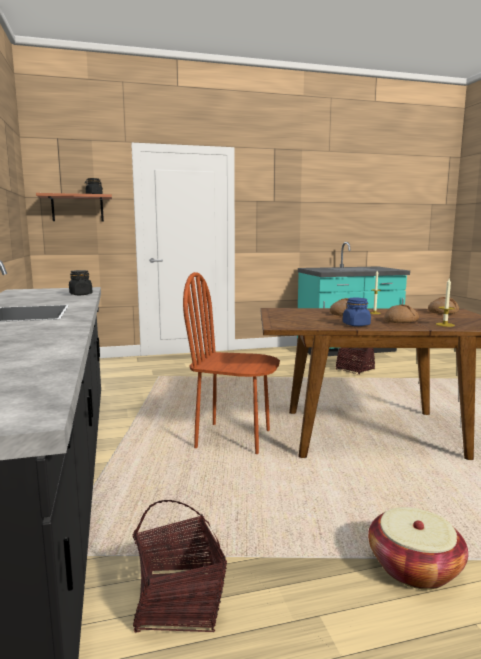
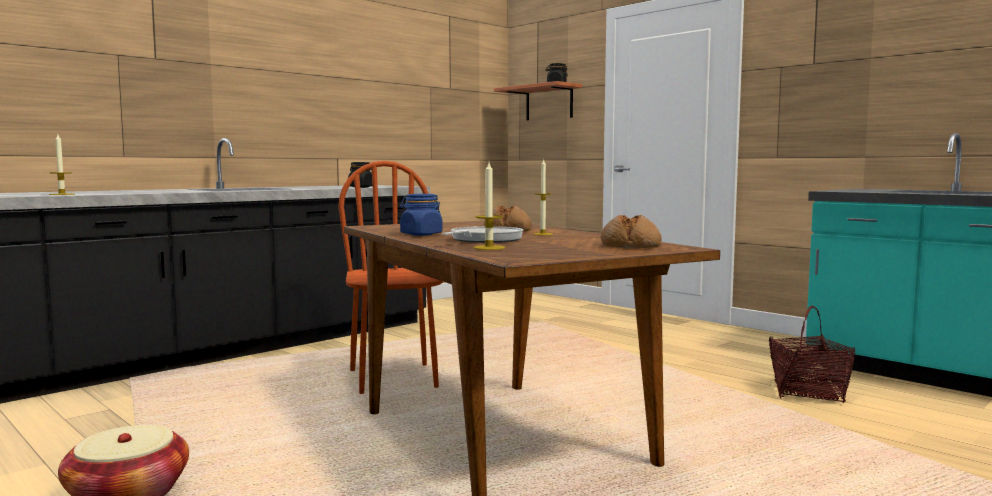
camera: 60 degrees right, 5 degrees down
(40, 355) = (62, 194): none -> candle
(179, 602) = (67, 417): basket -> none
(401, 321) = (483, 240): bread -> frying pan

